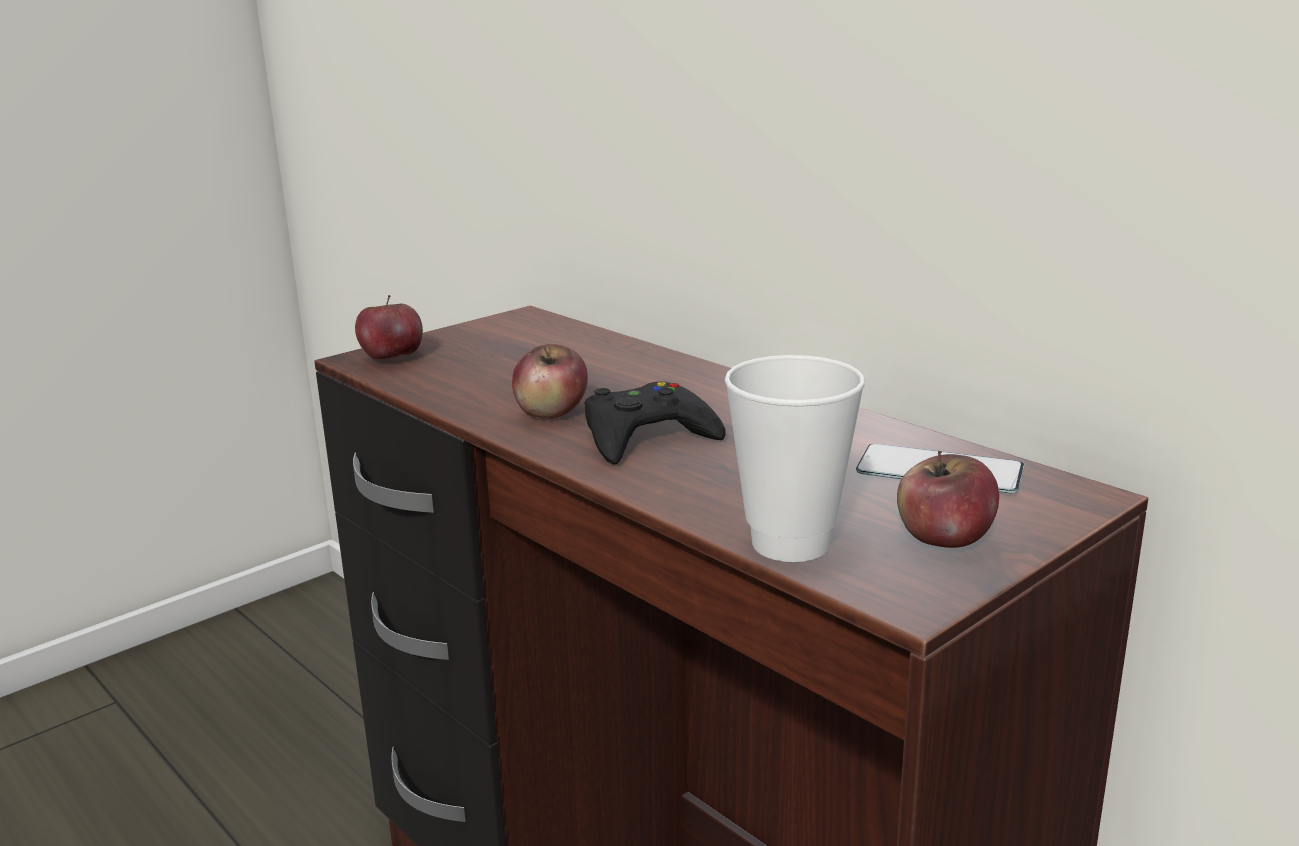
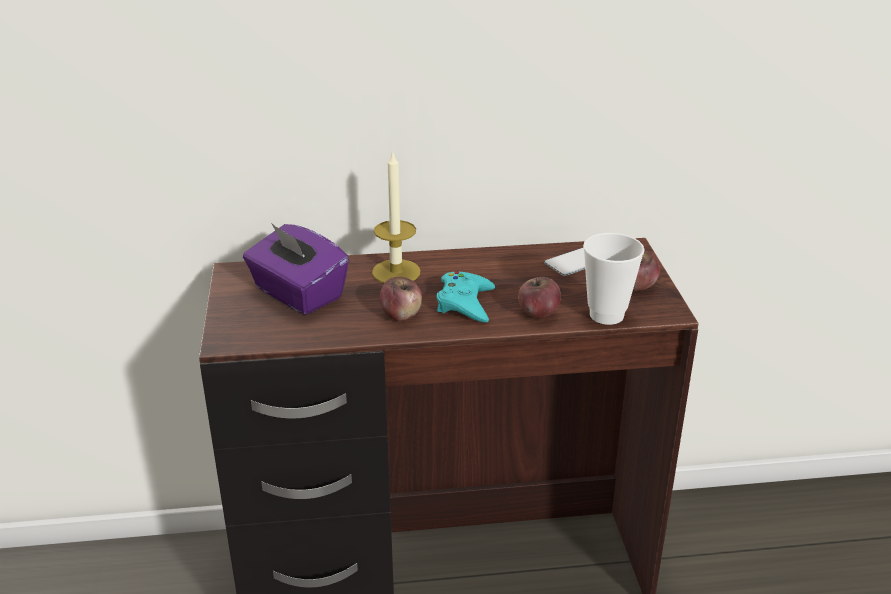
camera: 55 degrees left, 10 degrees up
(392, 358) = (241, 331): apple -> apple (538, 313)
(518, 353) = (297, 294): none -> purple tissue box
(647, 437) = (465, 303): black game controller -> turquoise game controller
(661, 377) = (396, 272): none -> candle

